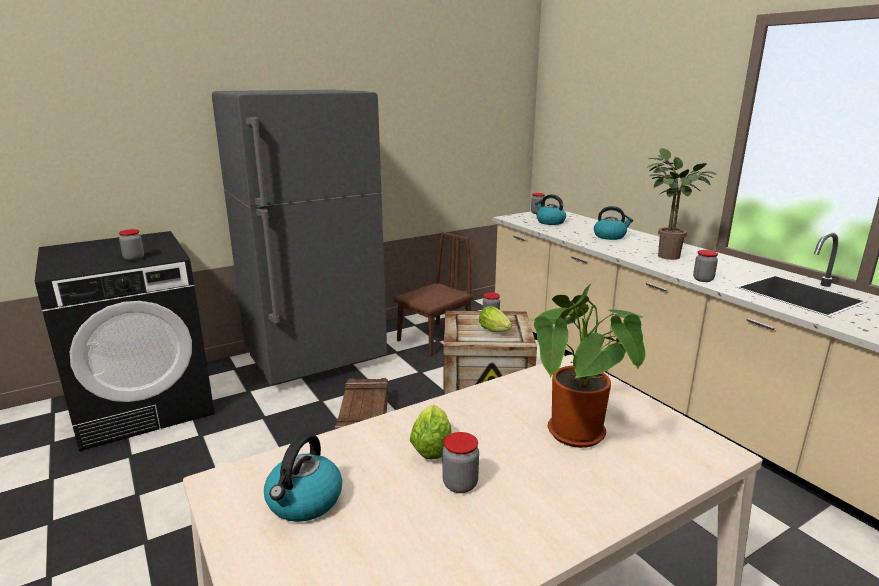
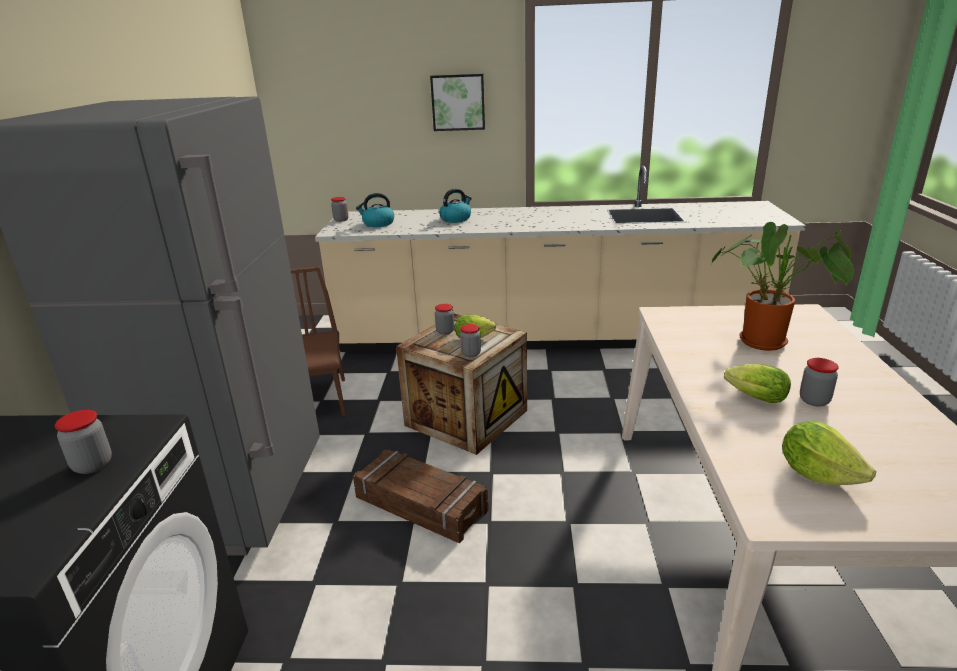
camera: 55 degrees left, 5 degrees up
(304, 502) = (817, 474): kettle -> lettuce
(664, 256) = (529, 220): potted plant -> none
(672, 125) = (458, 102): none -> picture
(703, 279) = (591, 226): jar -> jar (471, 354)

